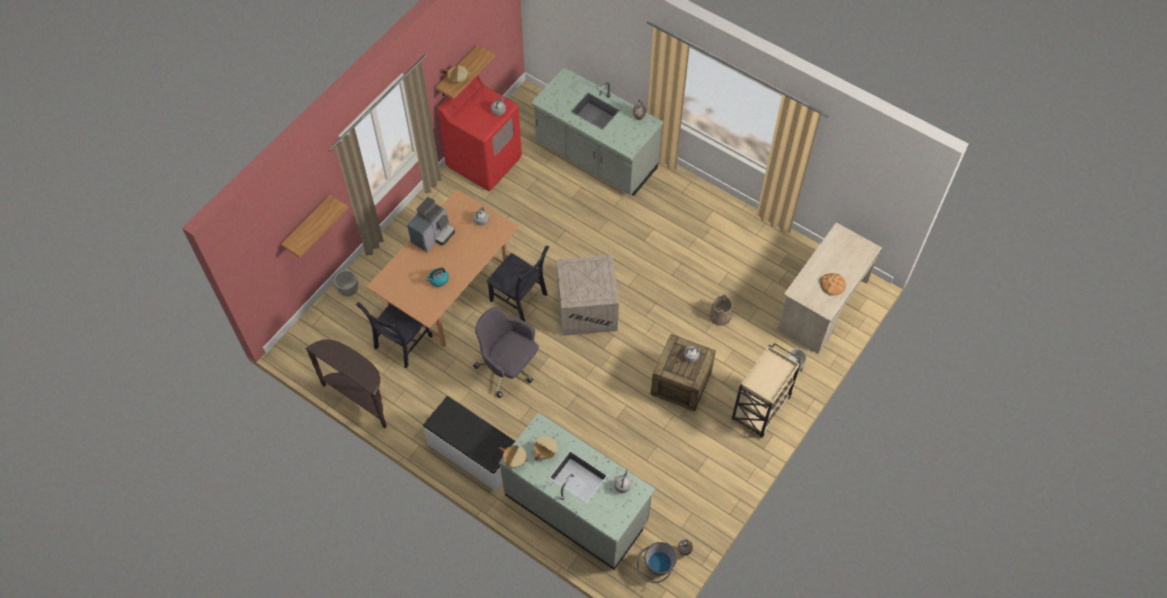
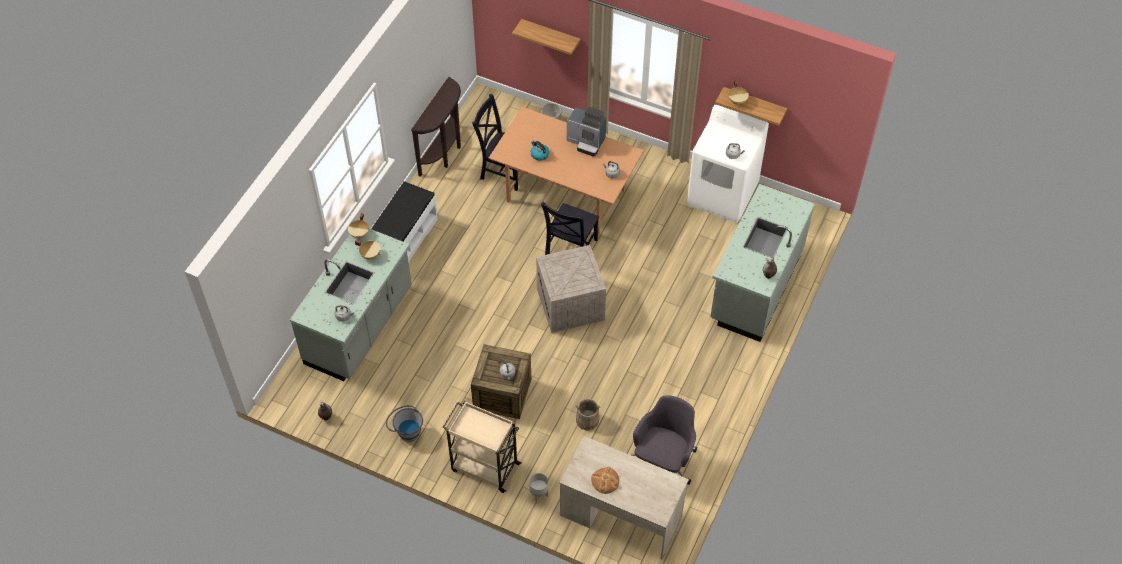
camera: 80 degrees right, 5 degrees down
(484, 161) = (722, 195): red washing machine -> white washing machine
(509, 367) = (494, 253): grey office chair -> grey office chair (663, 462)
(655, 569) = (306, 396): grey bucket -> grey bucket (406, 431)

